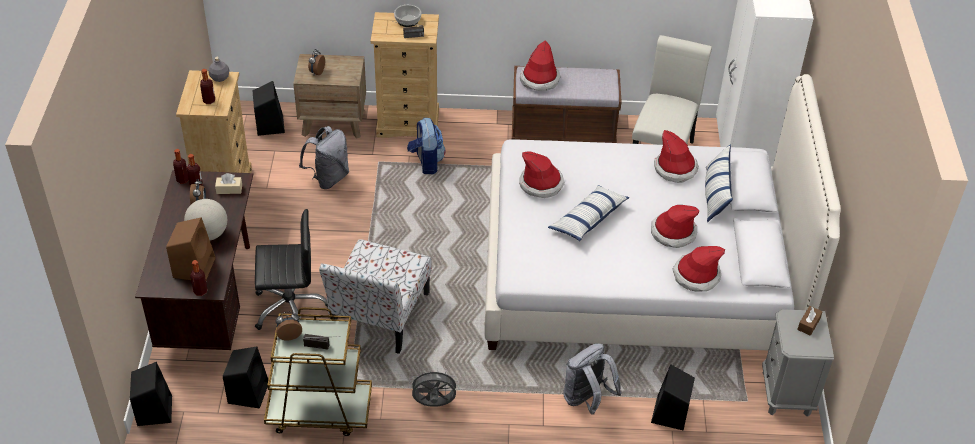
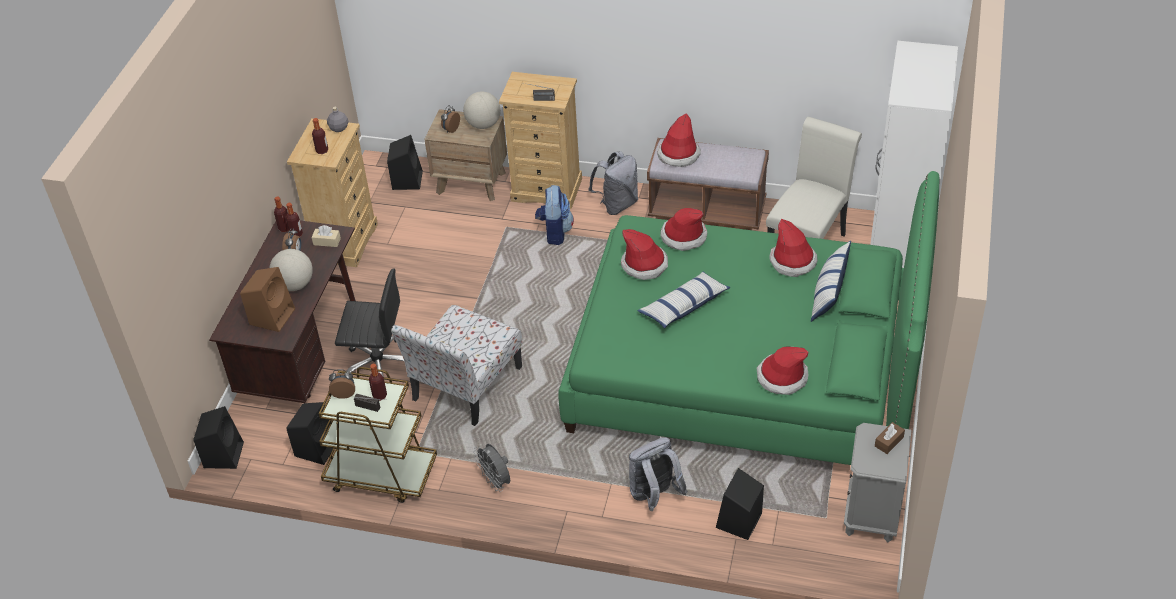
camera: 15 degrees right, 0 degrees up
(200, 291) = (272, 341): bottle -> bottle (380, 396)
(328, 178) = (451, 239): grey backpack -> grey backpack (617, 204)
(347, 65) = (483, 124): none -> globe
(408, 21) = (543, 83): bowl -> none
(434, 404) = (496, 481): grey fan -> grey fan turned 135 degrees counterclockwise
(639, 274) = (746, 371): white bed -> green bed
(673, 232) = (770, 329): hat -> hat (683, 236)

